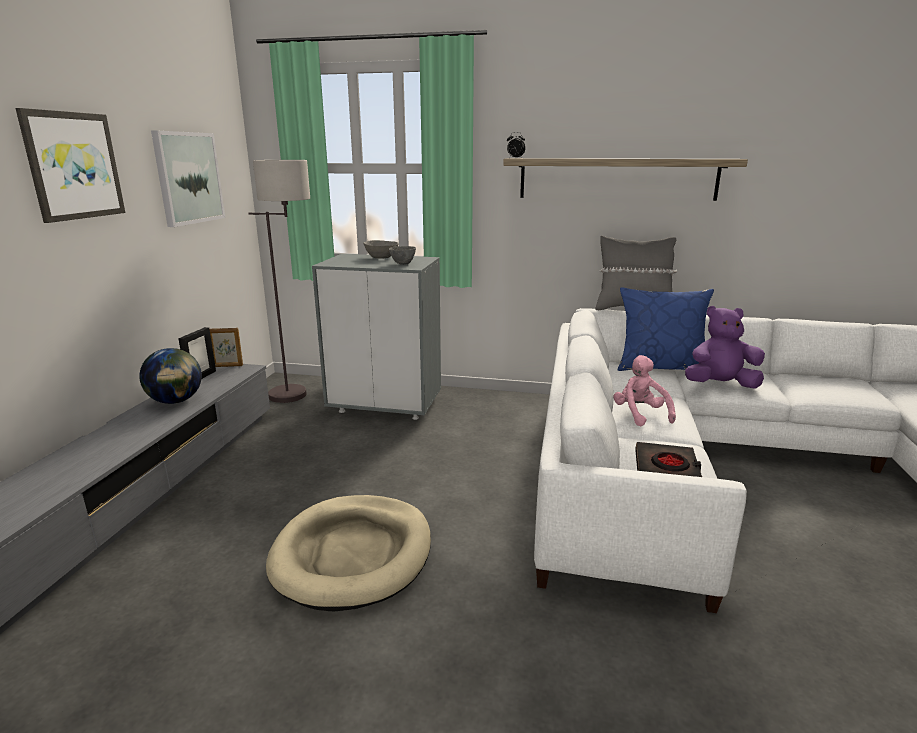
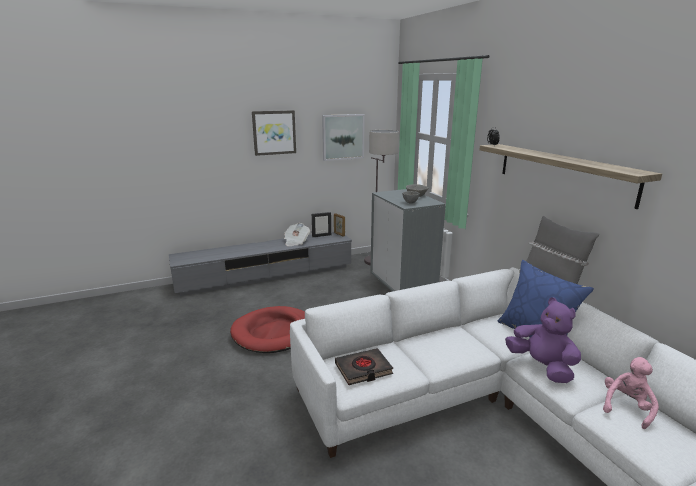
camera: 55 degrees right, 0 degrees up
(176, 401) = (296, 242): globe -> newspaper
(353, 554) = (274, 333): beige dog bed -> red dog bed
(640, 414) = (434, 345): pink plush toy -> pink plush toy (626, 407)

